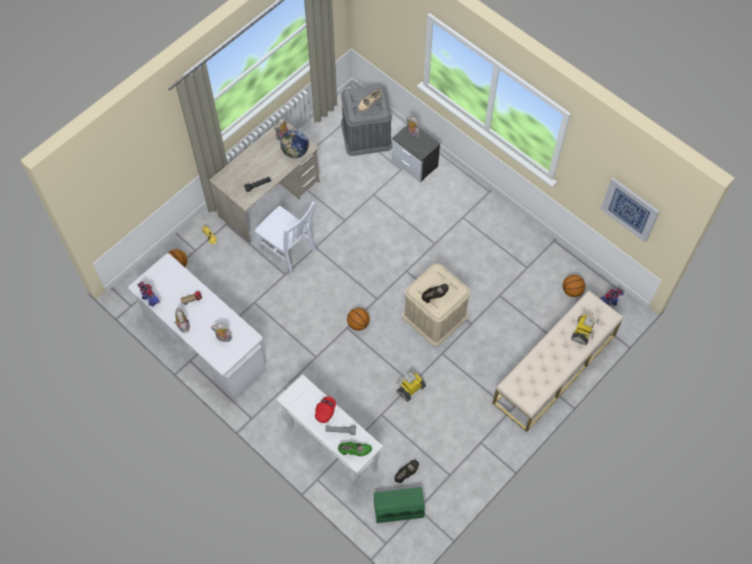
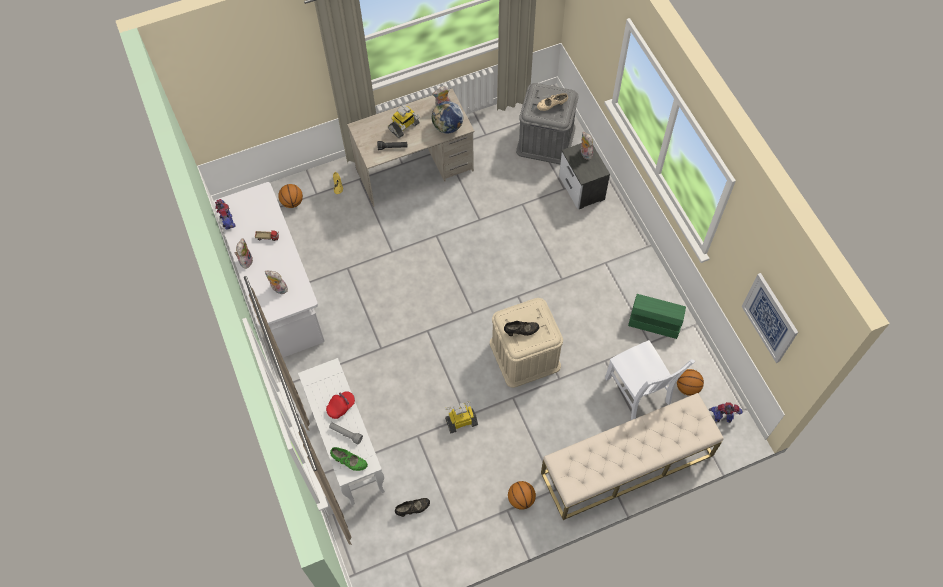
camera: 25 degrees right, 0 degrees up
(288, 251) = (407, 229): white chair -> white chair (638, 393)
(358, 324) = (441, 331): basketball -> basketball (521, 499)
(398, 508) = (386, 543): green storage box -> green storage box (654, 321)
(582, 332) = (668, 436): toy robot -> toy robot (404, 127)

